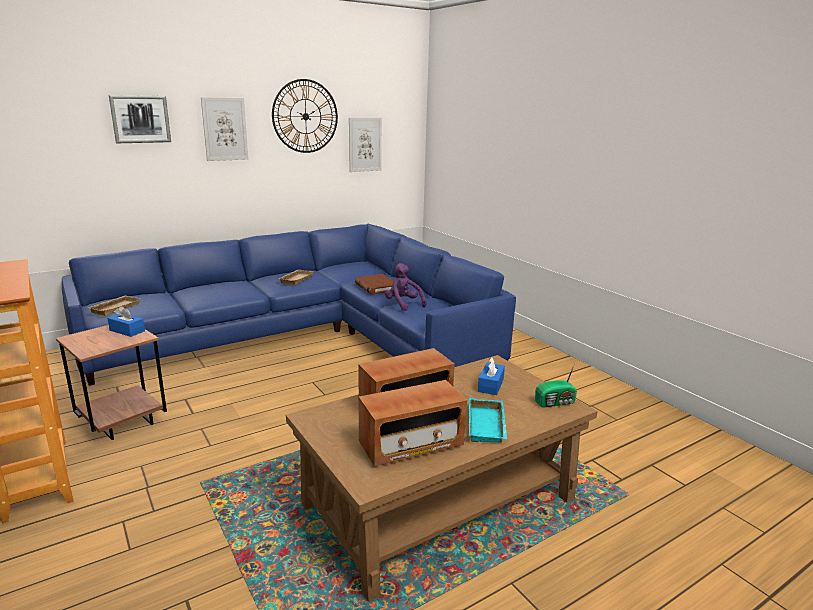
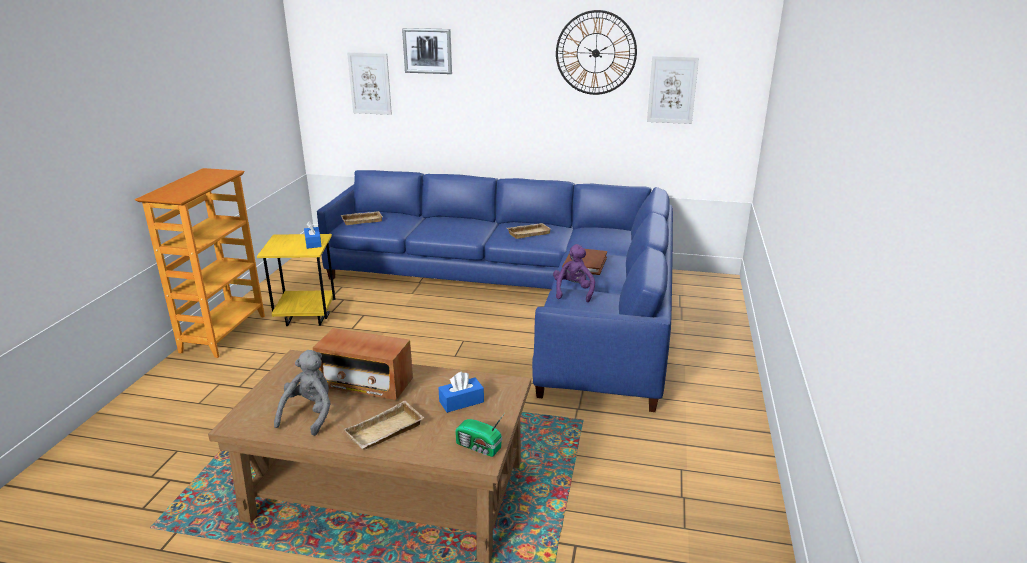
camera: 45 degrees right, 5 degrees up
(122, 423) = (307, 317): brown side table -> yellow side table
(225, 129) = (504, 63): picture -> picture (370, 83)
(411, 445) = (309, 414): radio -> grey plush toy
(488, 426) = (385, 432): turquoise tray -> beige tray

